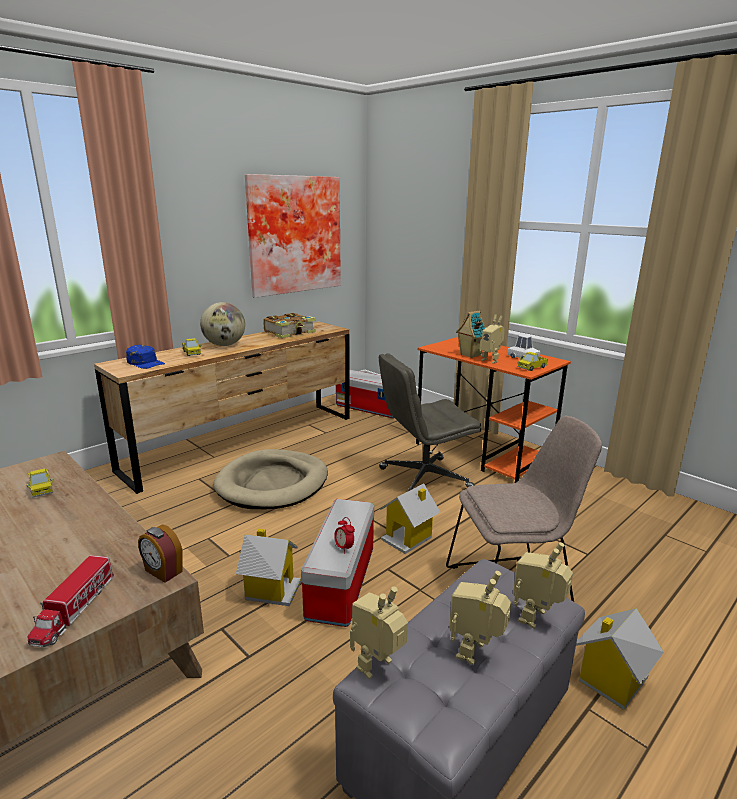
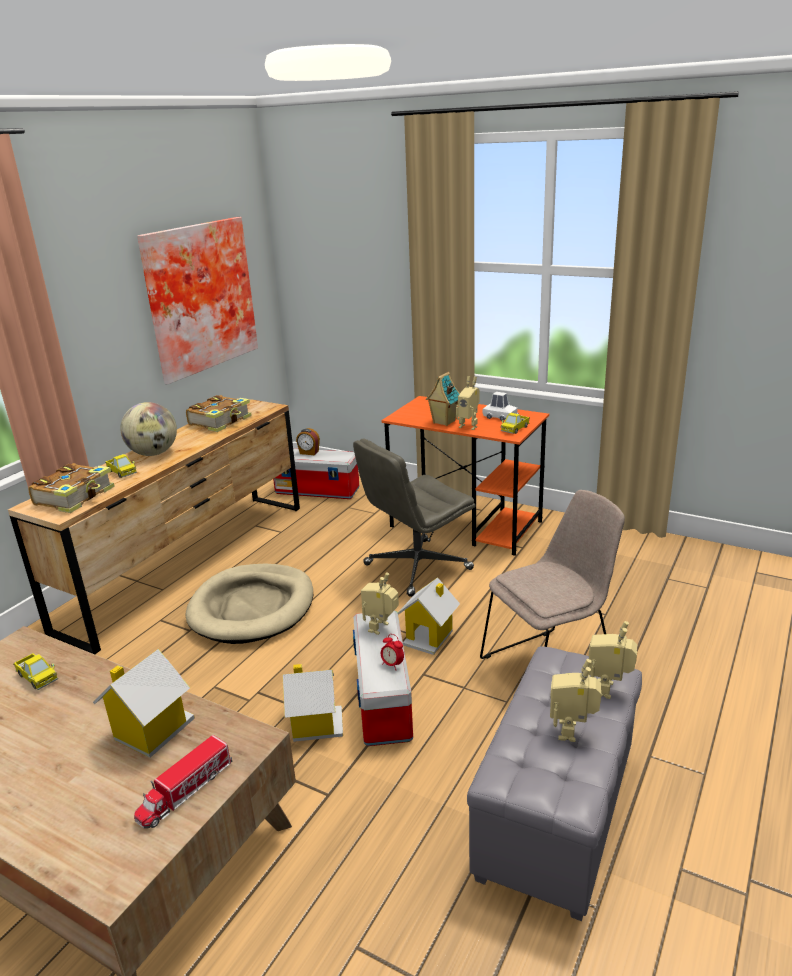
camera: 15 degrees left, 5 degrees up
(74, 610) = (185, 791): toy truck -> toy truck turned 45 degrees clockwise
(146, 363) = (76, 497): blue cap -> book
(163, 571) = (248, 733): alarm clock -> alarm clock (309, 452)
(378, 668) = (500, 765): toy robot -> toy robot (382, 628)
(611, 680) = (660, 727): toy house -> toy house (151, 731)

